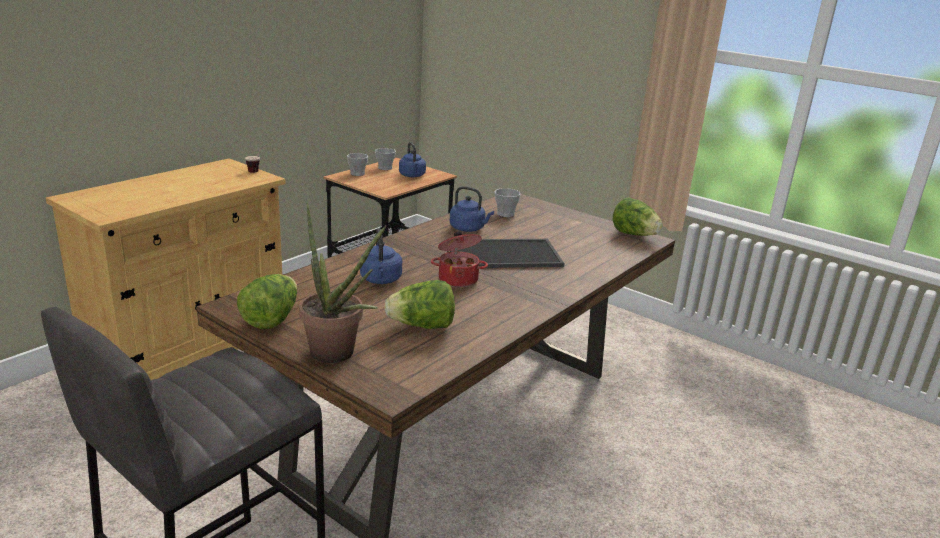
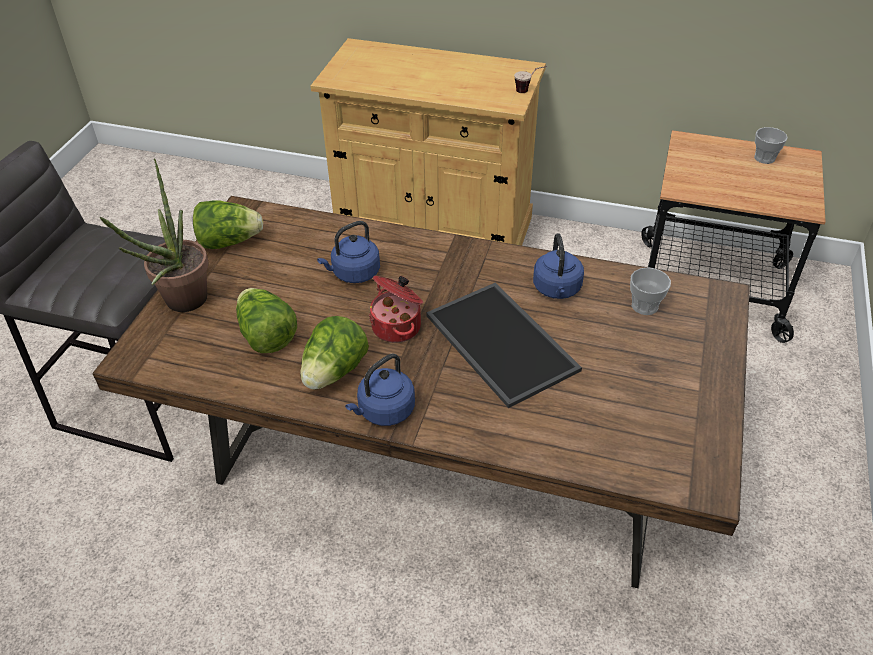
camera: 70 degrees right, 20 degrees up
(357, 173) = (713, 147): cup -> none
(412, 176) = (766, 188): blue kettle -> blue kettle (384, 411)
(634, 235) = (705, 462): lettuce -> lettuce (334, 372)

